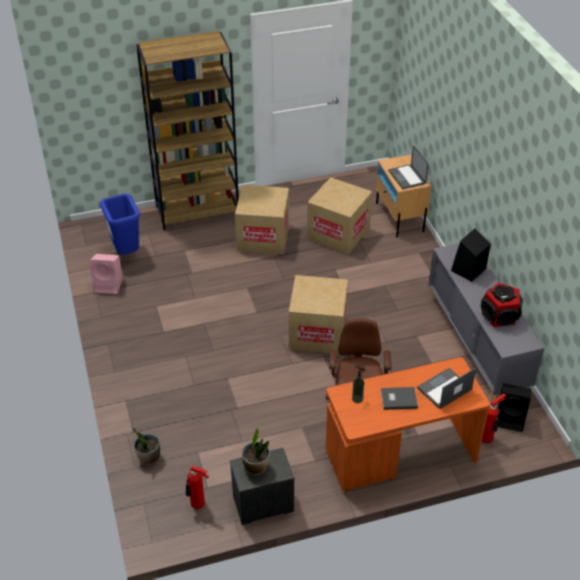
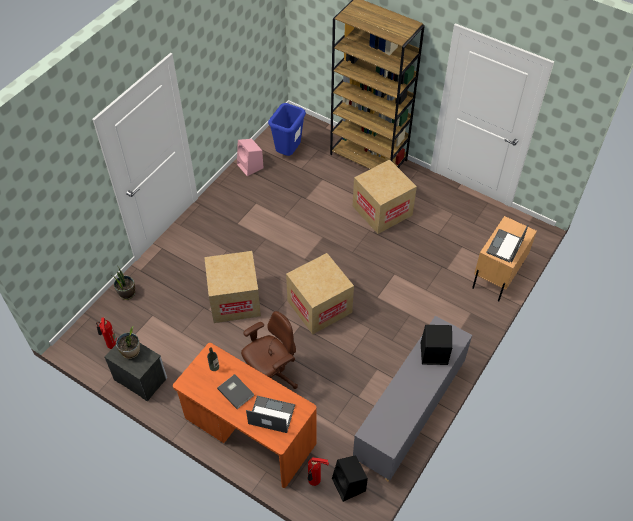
camera: 50 degrees right, 10 degrees up
(338, 233) = (435, 250): cardboard box -> cardboard box (234, 300)
(500, 316) = (401, 407): speaker -> none

